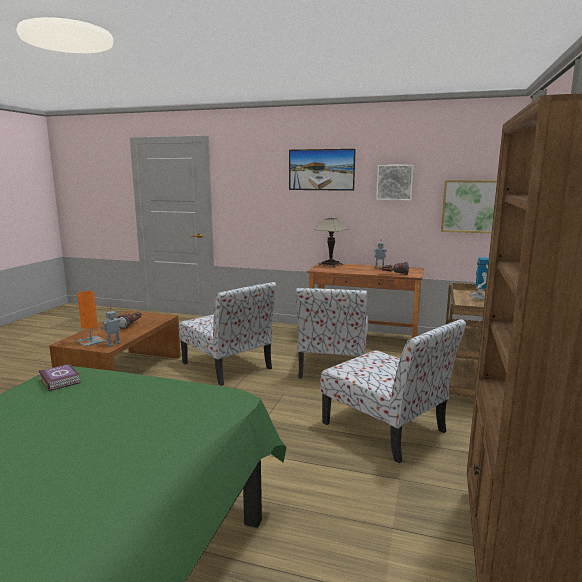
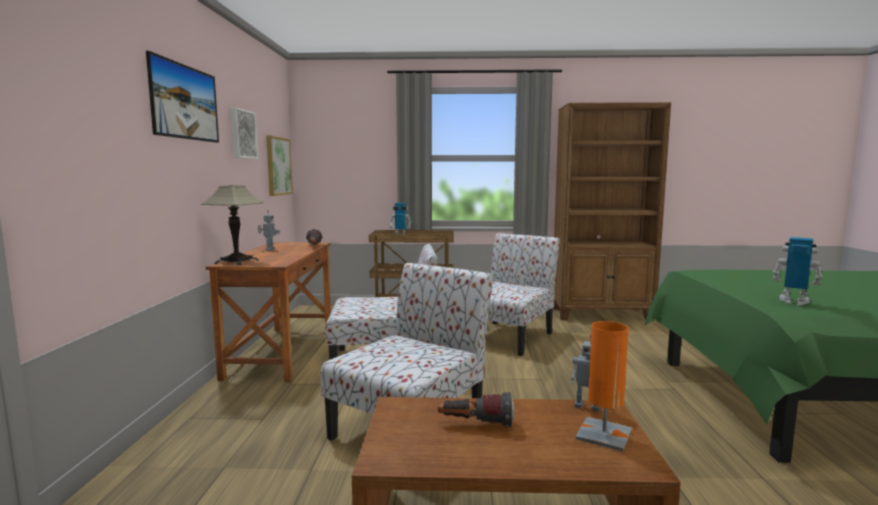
camera: 105 degrees left, 5 degrees down
(60, 380) = (793, 302): book -> toy robot

